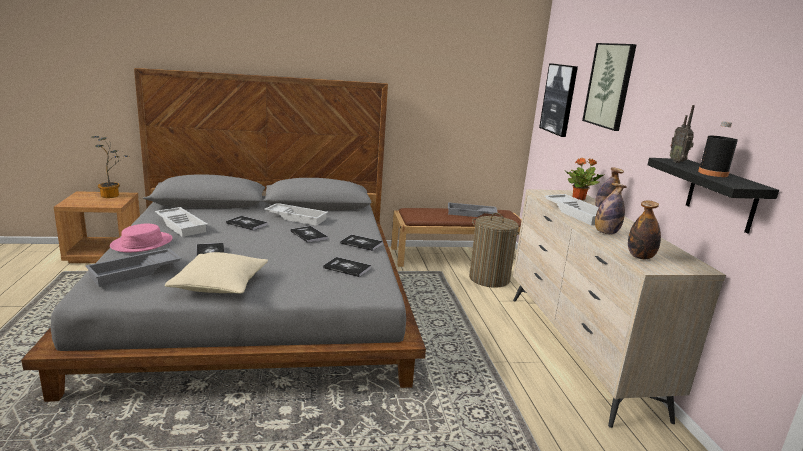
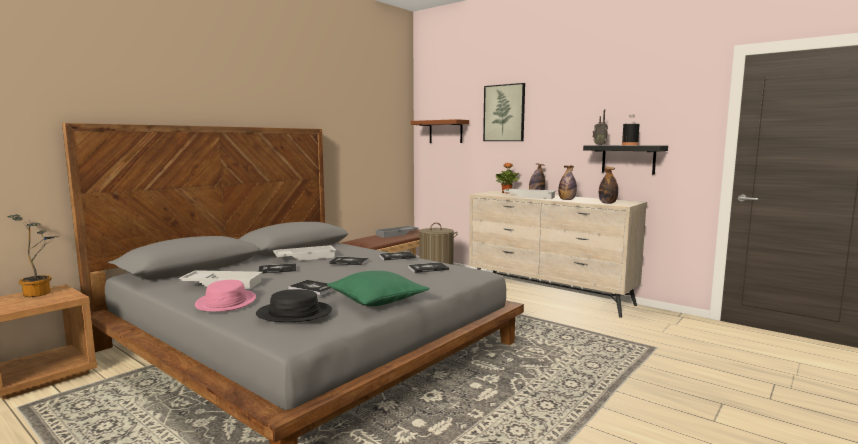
camera: 40 degrees left, 10 degrees down
(135, 272) = (294, 313): grey tray -> black hat
(220, 285) = (377, 300): beige pillow -> green pillow
(559, 99) = (445, 131): picture -> brown shelf

